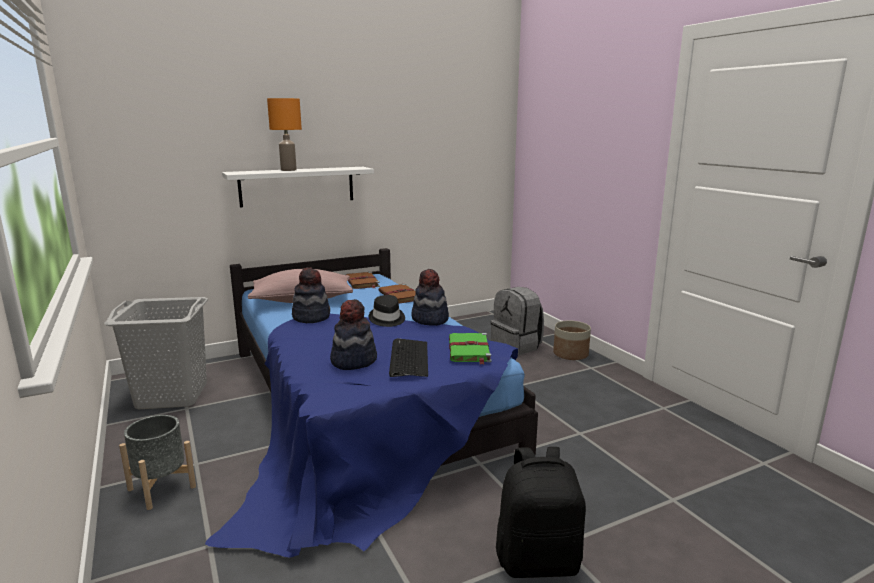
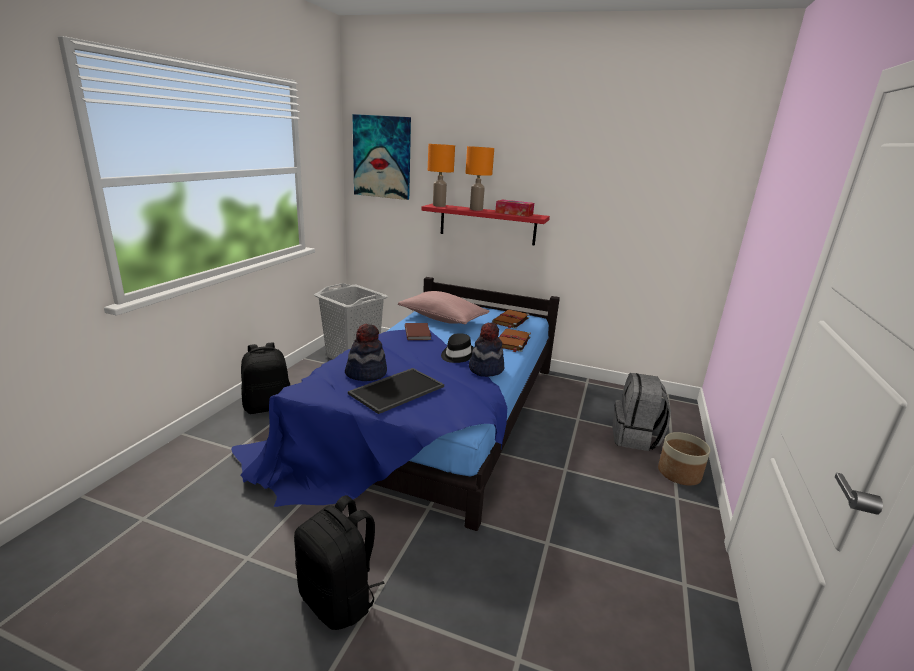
camera: 45 degrees right, 5 degrees up
(136, 120) = (382, 157): none -> picture
(161, 488) = (268, 406): grey planter -> black backpack
(240, 172) = (439, 205): none -> orange table lamp
(297, 186) = (487, 224): white shelf -> red shelf
(311, 317) = (418, 333): hat -> brown book
(334, 168) = (514, 213): none -> tissue box
(408, 359) = (397, 389): keyboard -> tray
(469, 350) = (449, 405): green book -> none

